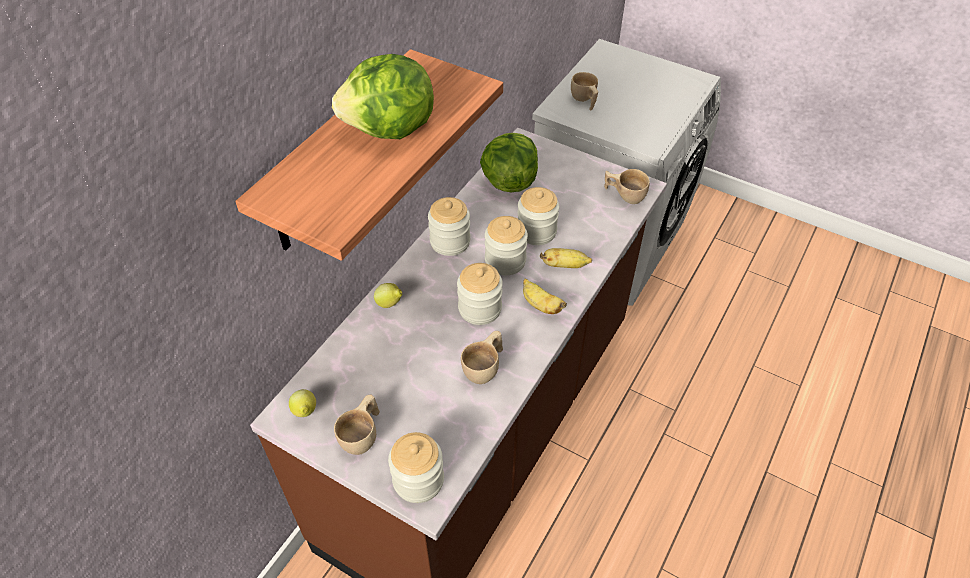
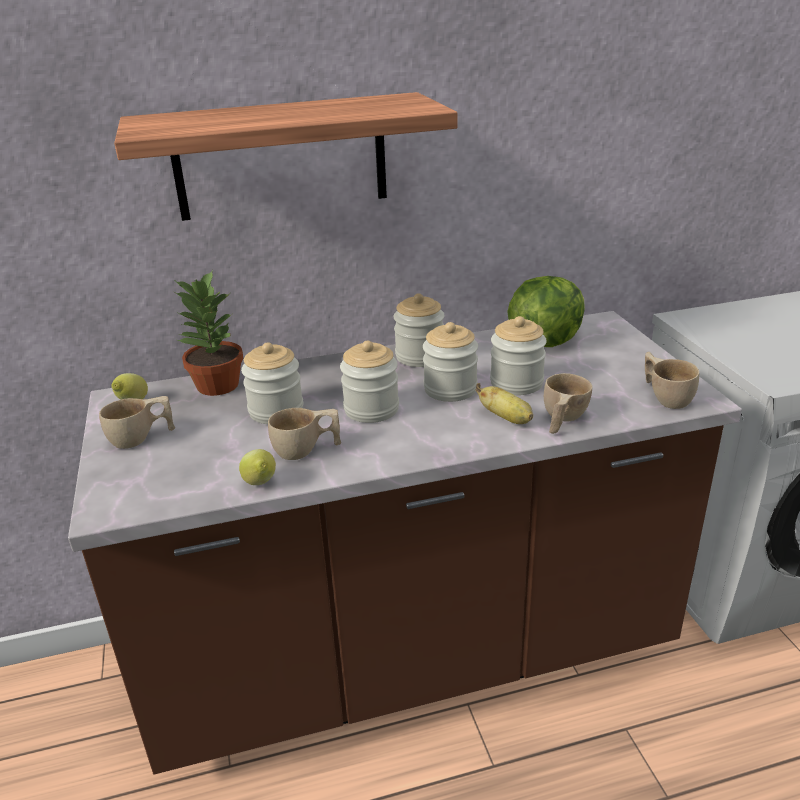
camera: 45 degrees right, 20 degrees down
(345, 356) = (216, 386): none -> potted plant
(390, 130) = (299, 112): lettuce -> none
(390, 304) = (303, 372): lemon -> lemon (260, 484)
(418, 480) = (123, 491): jar -> jar (276, 411)
(540, 305) = (432, 434): banana -> none
(584, 100) = (731, 323): beige cup -> beige cup (562, 420)

